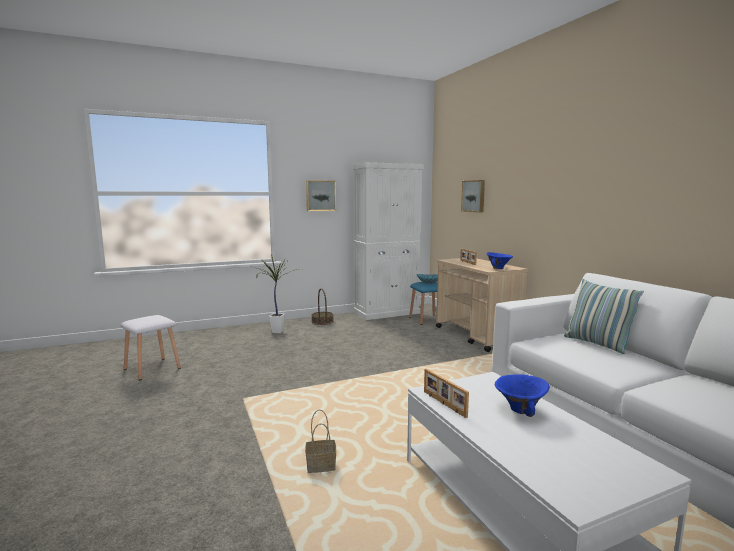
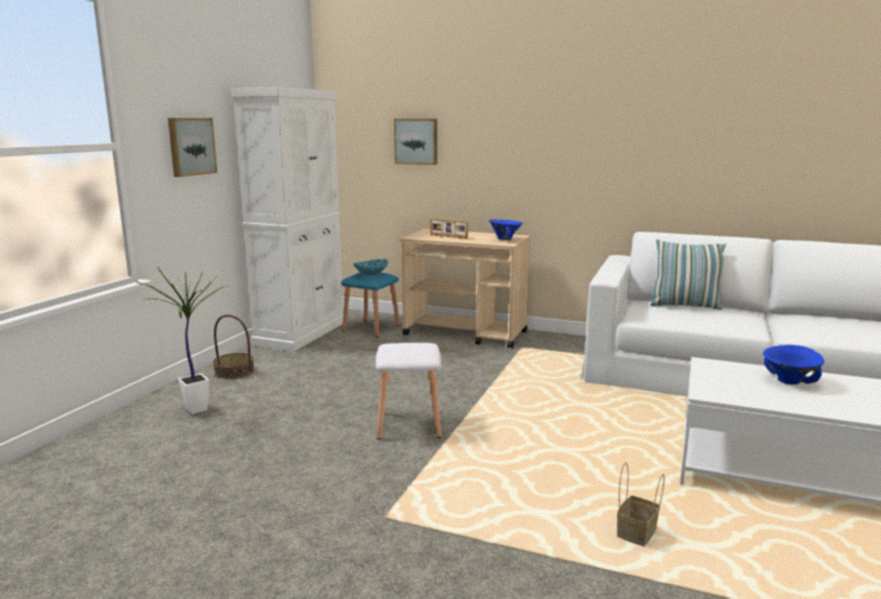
camera: 45 degrees left, 5 degrees up
(153, 368) = (104, 556): white stool -> white stool (408, 423)
(443, 404) = (745, 399): picture frame -> none

